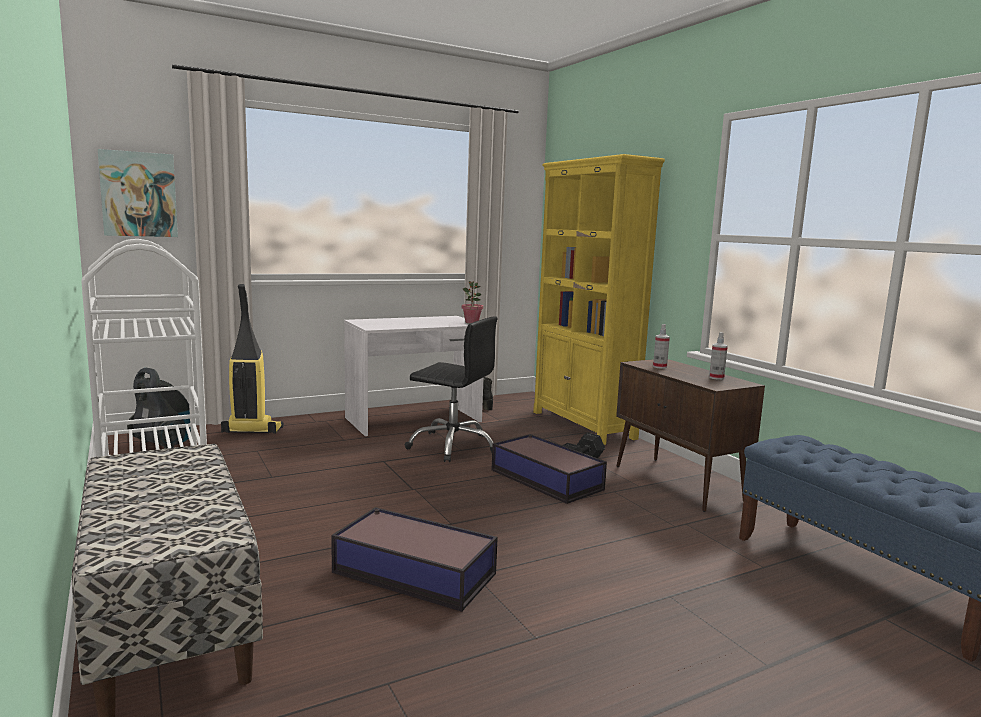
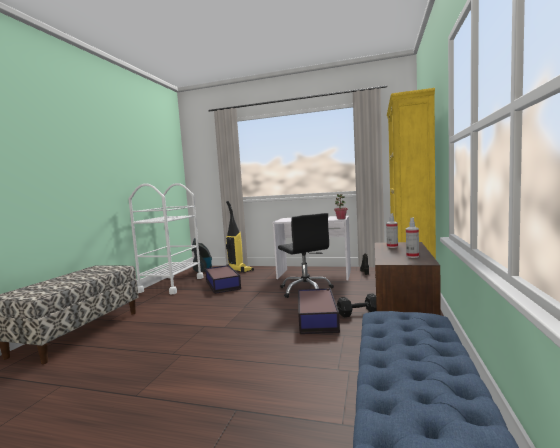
camera: 45 degrees right, 5 degrees down
(139, 194) = (203, 166): picture -> none
(413, 572) = (164, 344): storage box -> storage box (222, 284)

